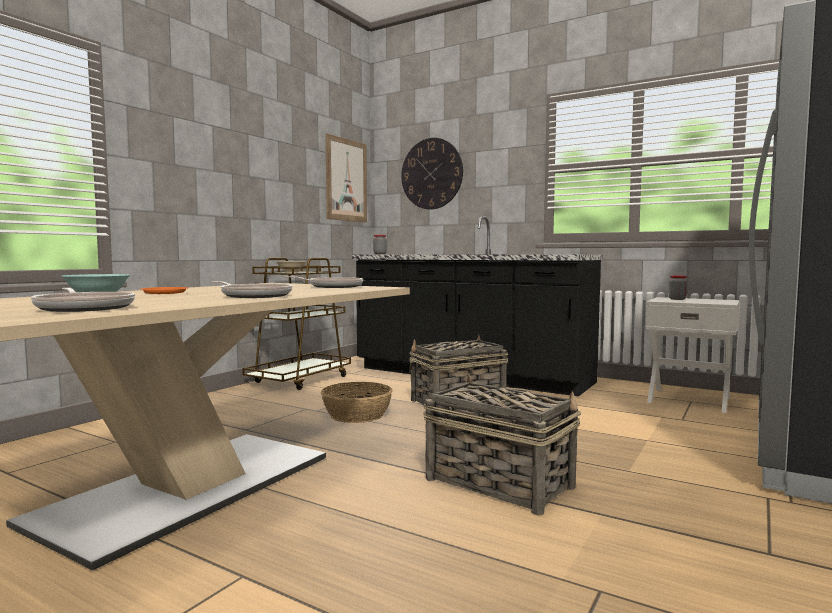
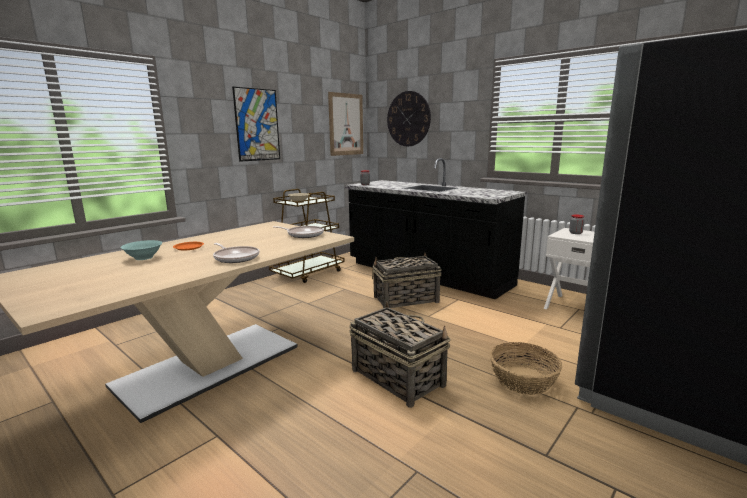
camera: 10 degrees right, 10 degrees up
(85, 308) = (121, 282): frying pan -> none
(234, 162) = (257, 125): none -> picture
(357, 415) = (332, 309): basket -> basket (523, 380)

